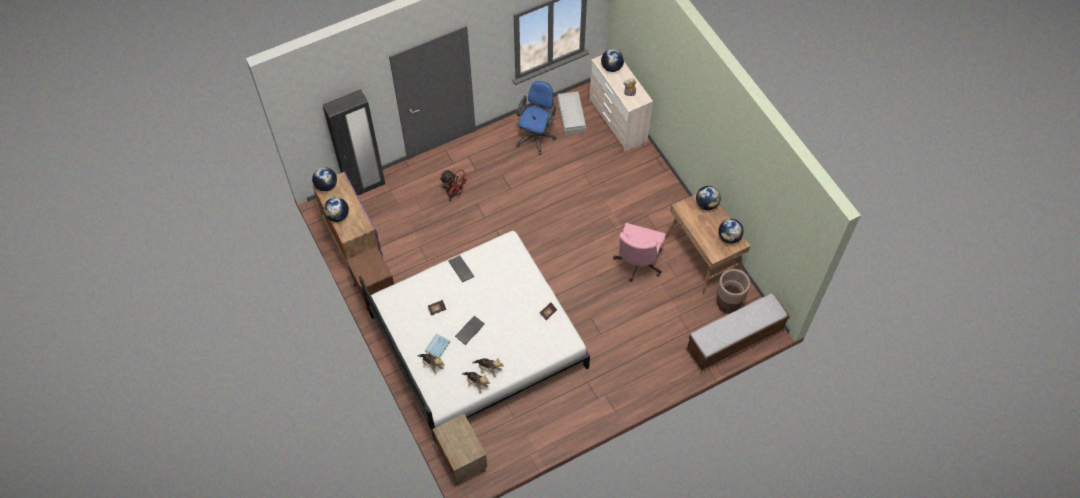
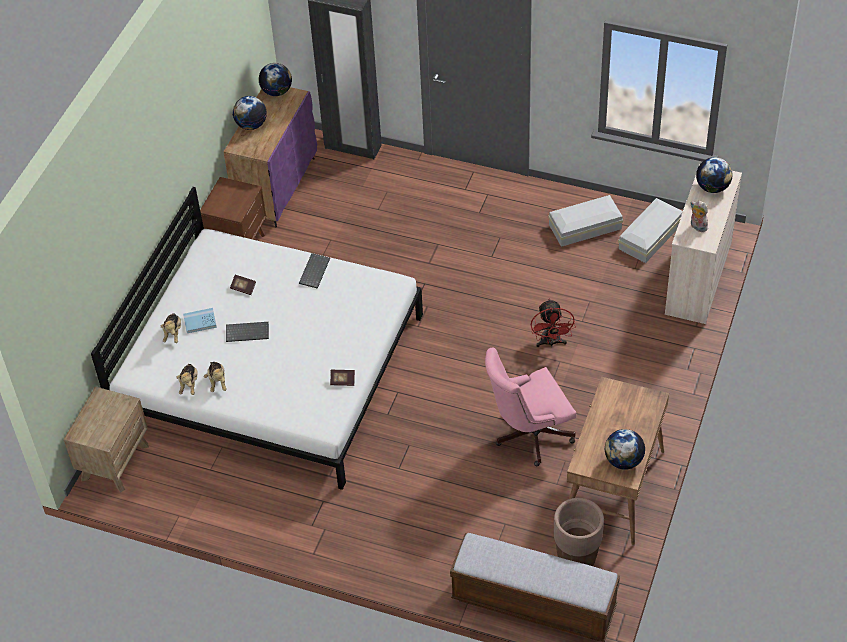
camera: 50 degrees right, 10 degrees down
(454, 194) = (428, 218): red fan -> red fan (551, 343)
(536, 136) = (586, 227): blue office chair -> white storage box
(706, 204) = (643, 407): globe -> none

